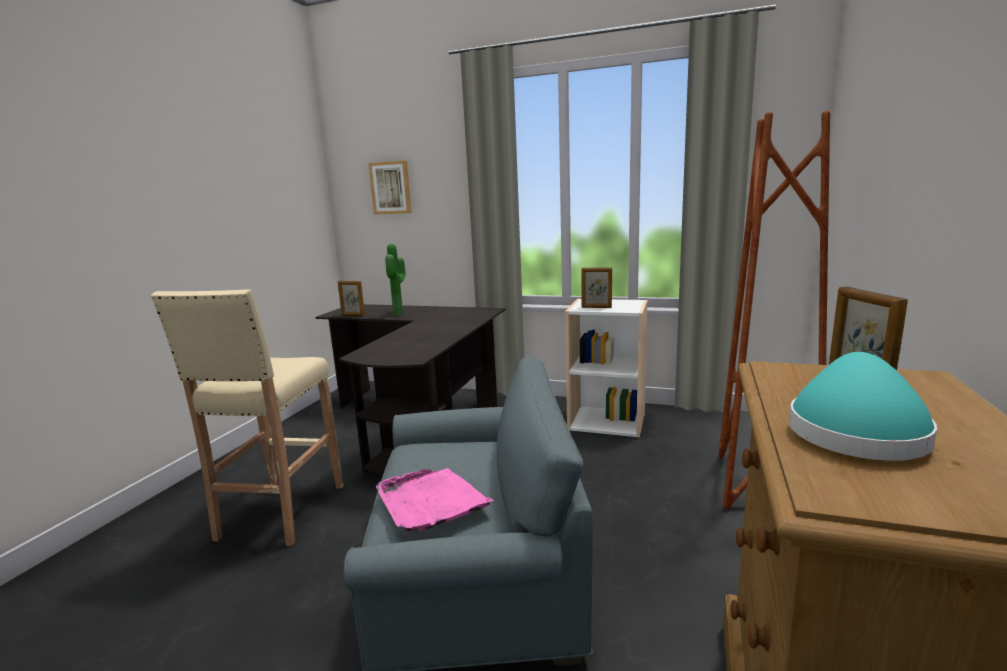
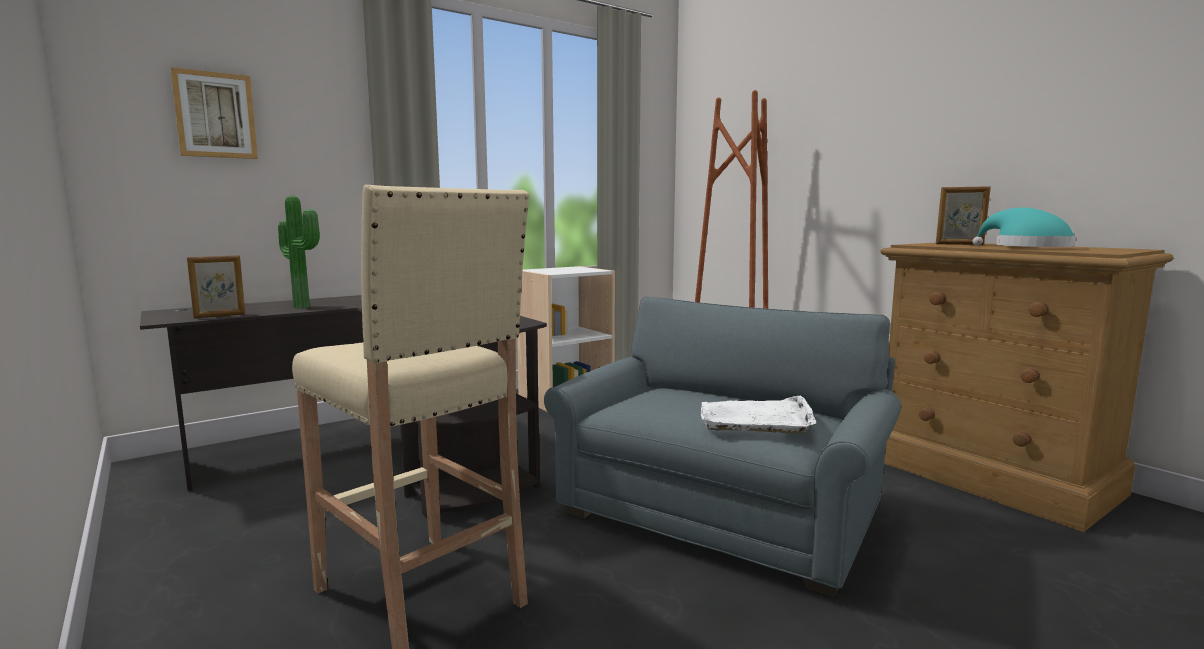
camera: 55 degrees left, 5 degrees down
(431, 501) = (755, 419): pink tray -> white tray
(596, 307) = (564, 271): picture frame -> none

